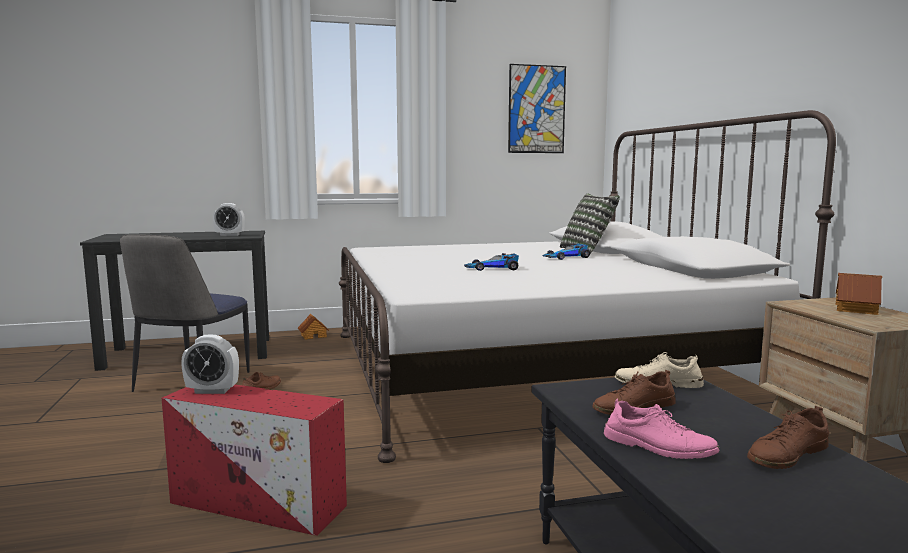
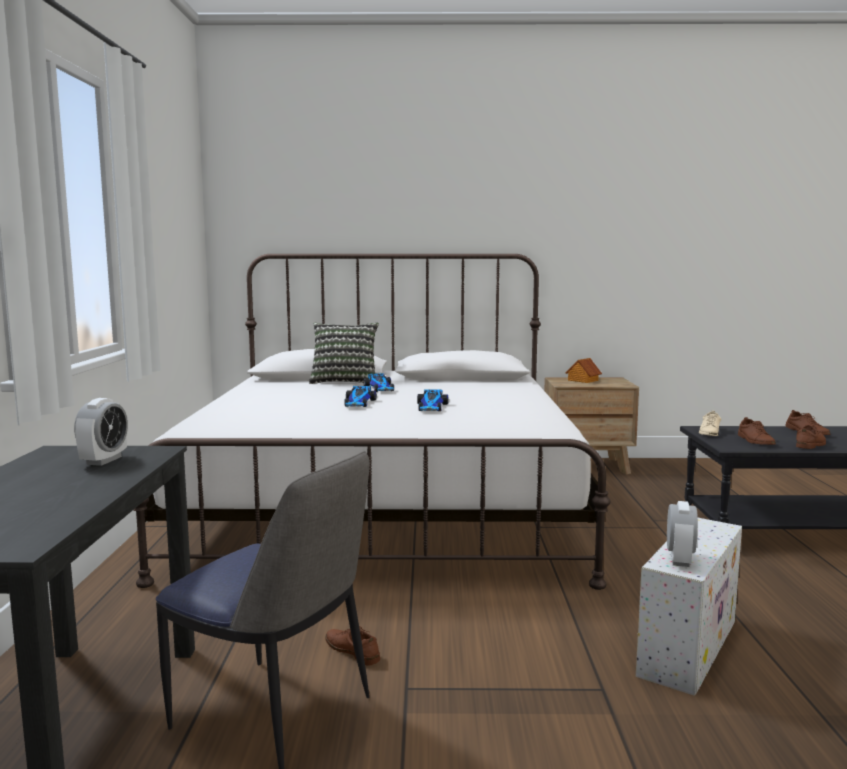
camera: 75 degrees left, 0 degrees up
(260, 505) = (689, 645): red storage box -> white storage box
(313, 336) = (100, 609): toy house -> none
(490, 258) = (359, 403): none -> toy car
(536, 109) = (177, 221): picture -> none
(658, 446) = (810, 444): pink shoe -> brown shoe

